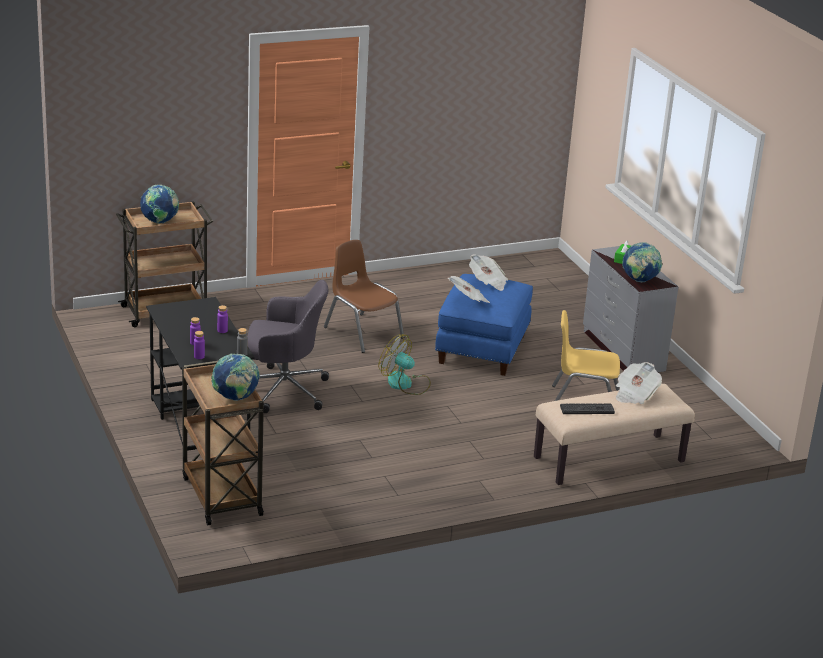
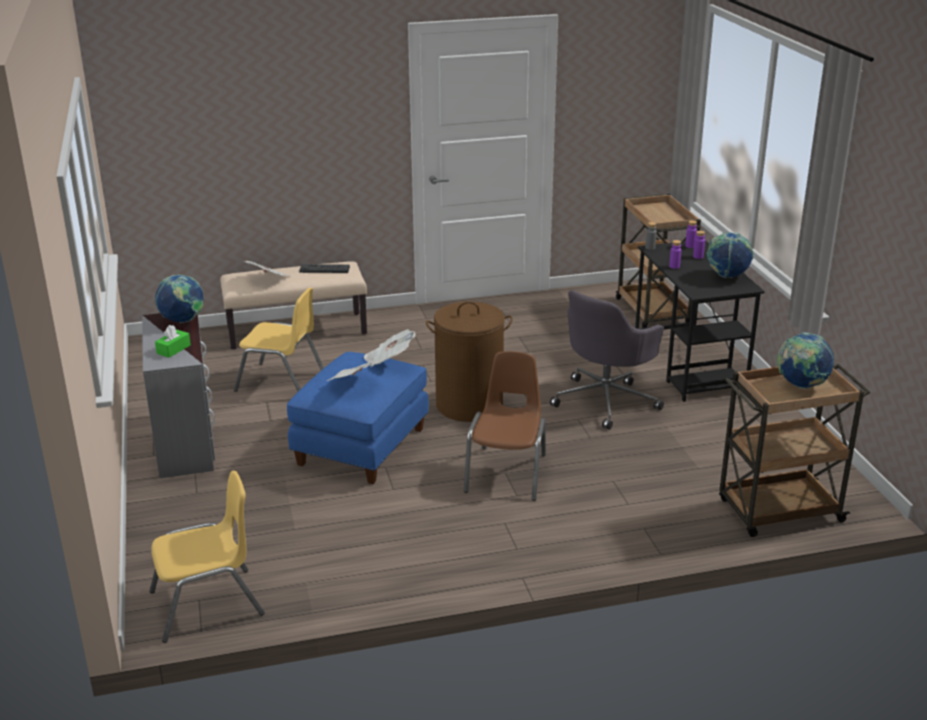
camera: 170 degrees left, 0 degrees up
(235, 398) = (648, 210): globe -> globe (727, 276)
(283, 390) = (606, 400): grey office chair -> grey office chair turned 60 degrees counterclockwise
(363, 332) = (507, 473): brown chair -> brown chair turned 135 degrees counterclockwise
(405, 384) = (469, 405): fan -> brown laundry basket
(527, 264) = (207, 604): none -> yellow chair

